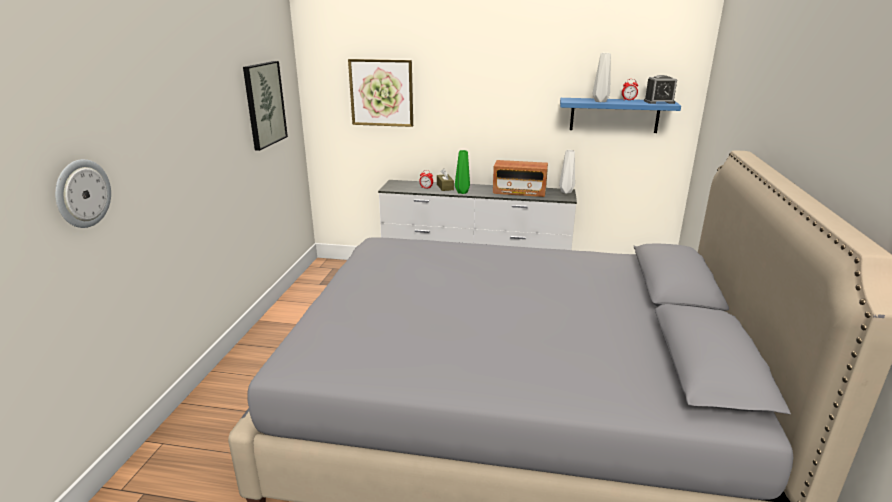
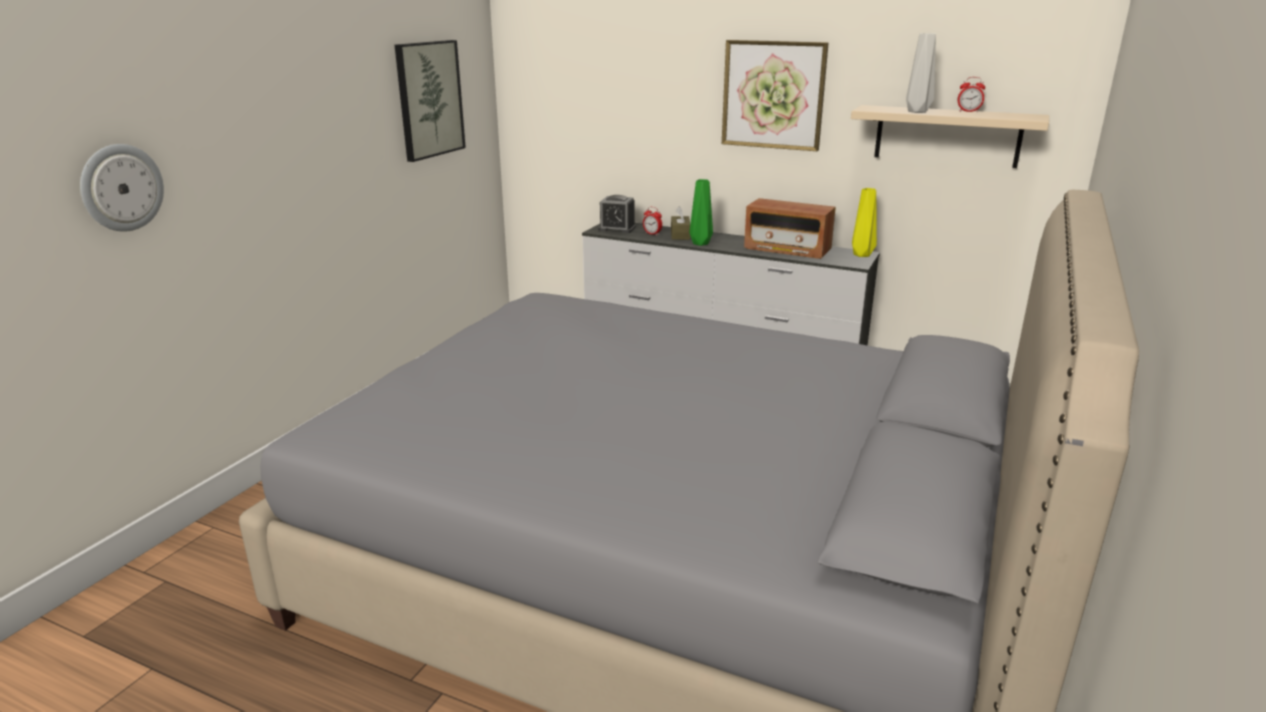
camera: 15 degrees right, 0 degrees up
(381, 93) = (602, 91): picture -> picture (773, 95)
(566, 192) = (862, 255): white vase -> yellow vase
(614, 115) = (947, 136): blue shelf -> beige shelf
(659, 102) = (1017, 116): alarm clock -> alarm clock (617, 228)

